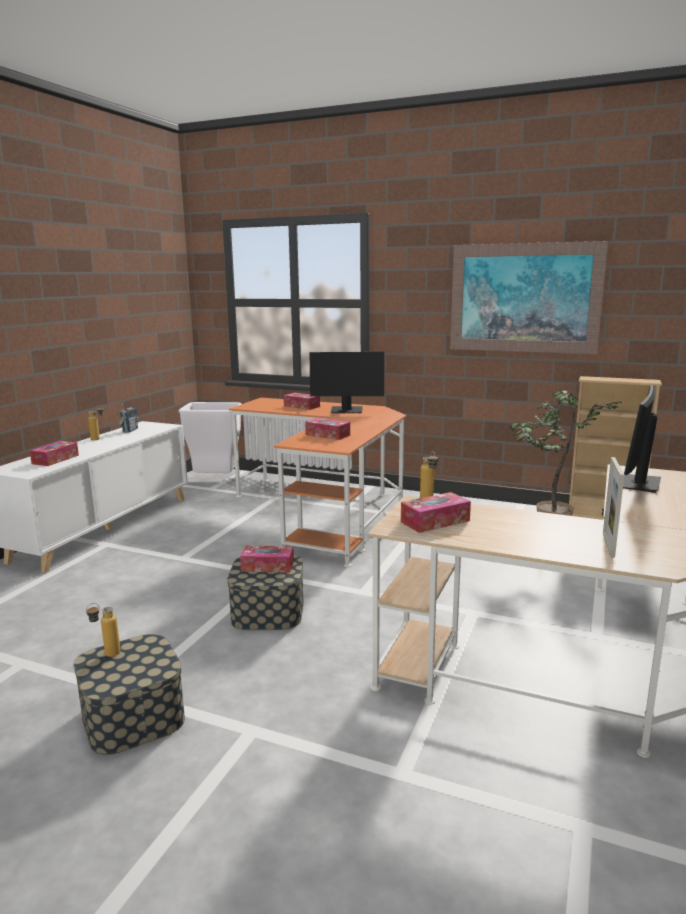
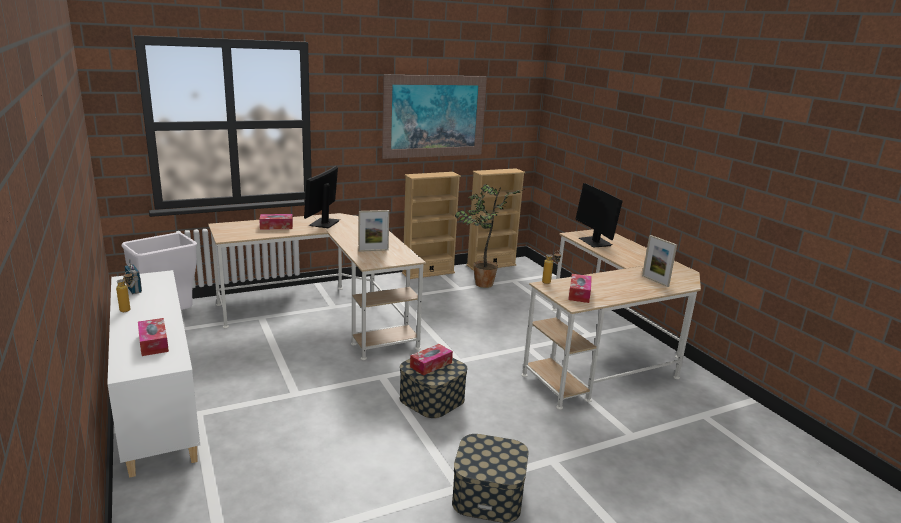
camera: 50 degrees left, 5 degrees up
(106, 655) = (471, 461): bottle -> none
(326, 511) = (326, 315): orange desk -> beige desk
(327, 435) = (373, 250): tissue box -> picture frame
(347, 410) = (324, 223): monitor -> monitor turned 150 degrees clockwise
(502, 506) = (428, 273): none -> beige bookcase

